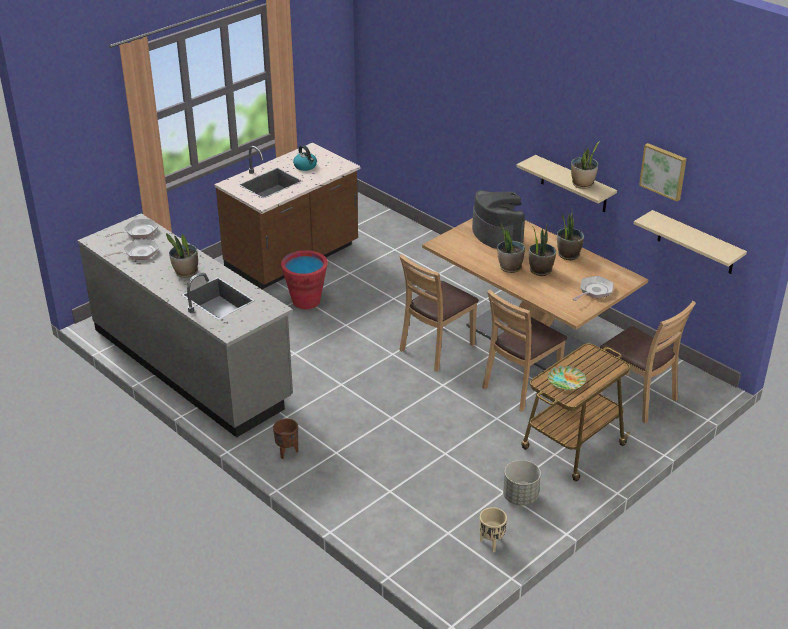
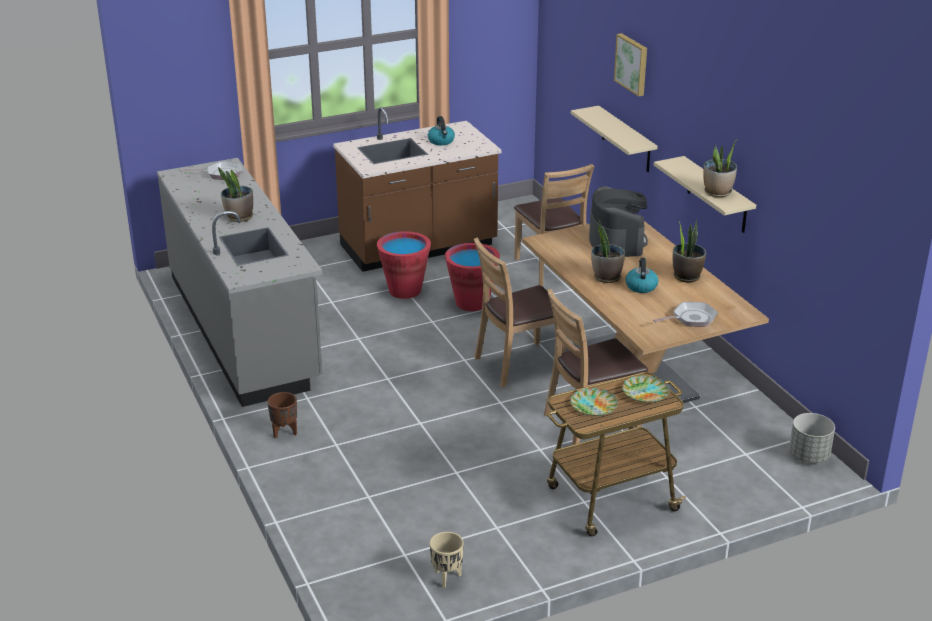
camera: 20 degrees right, 5 degrees down
(138, 253) = (206, 192): frying pan -> none
(367, 301) = (472, 303): none -> red bucket
(520, 497) = (512, 537): grey planter -> grey planter (808, 456)
(540, 270) = (641, 286): potted plant -> kettle
(596, 361) = (645, 392): none -> plate
(637, 397) = (726, 463): brown chair -> brown chair (550, 268)
(664, 171) = (801, 182): picture -> picture (632, 64)
(696, 243) = (829, 279): beige shelf -> beige shelf (626, 140)

